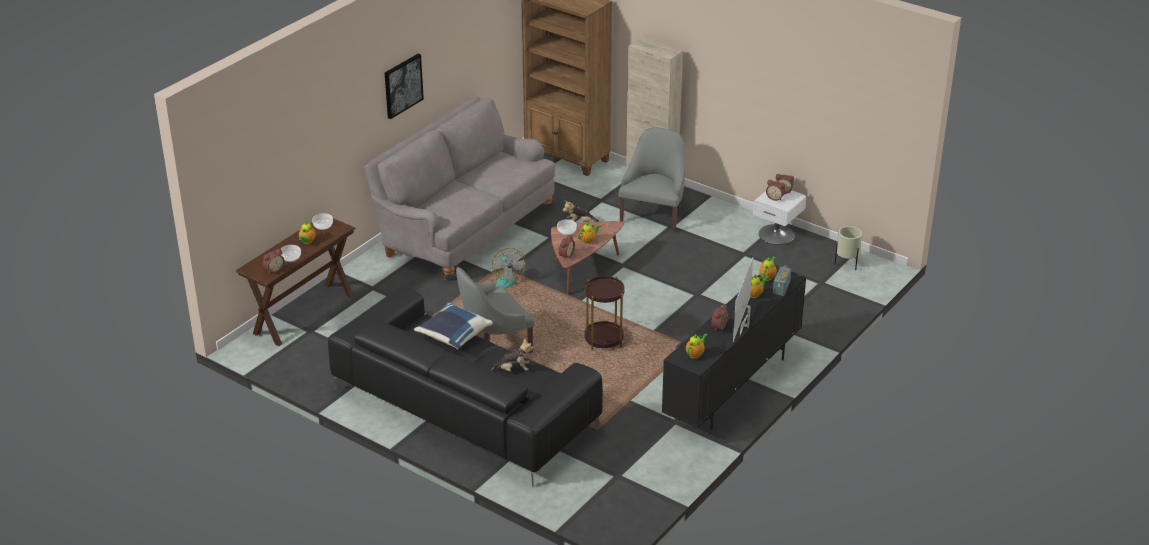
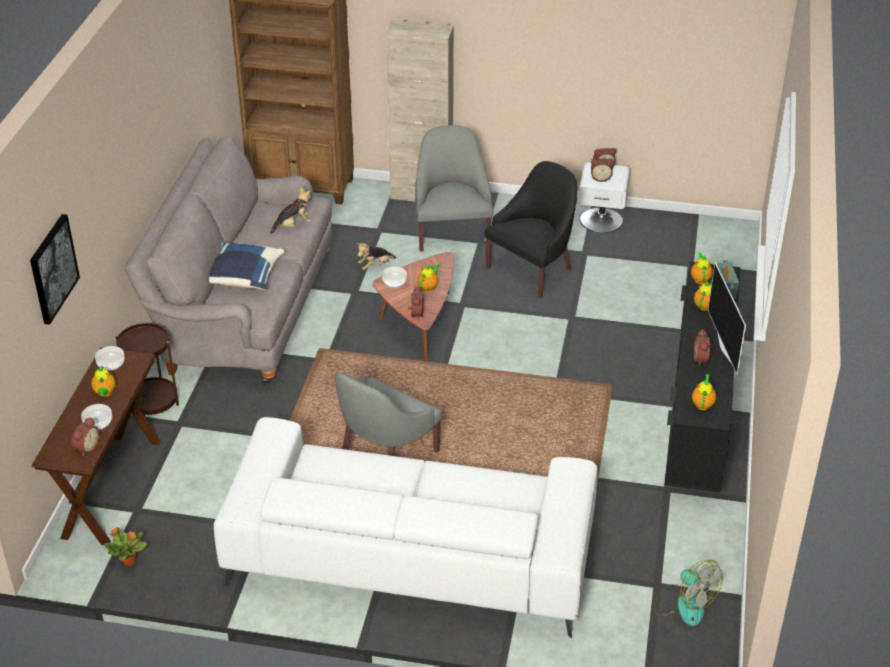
camera: 25 degrees left, 5 degrees up
(285, 359) = (129, 561): none -> potted plant
(402, 85) = (143, 146): picture -> picture (53, 268)
(453, 336) = (366, 465): blue pillow -> blue pillow (243, 277)
(464, 408) = (410, 555): black sofa -> white sofa
(504, 279) = (337, 363): fan -> fan (684, 604)
(513, 370) = (474, 489): plush toy -> plush toy (293, 225)
(603, 339) = (510, 407): brown side table -> brown side table (153, 402)
(694, 255) = (532, 269): none -> black armchair
(846, 264) = (700, 236): beige planter -> none

